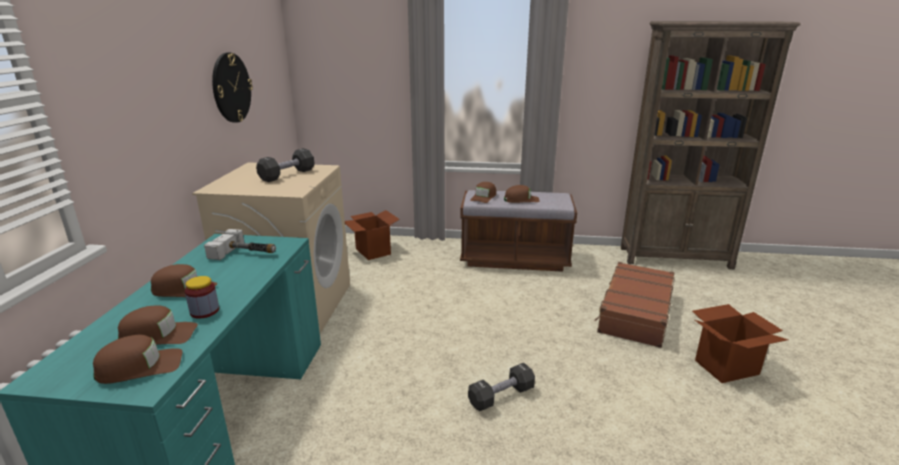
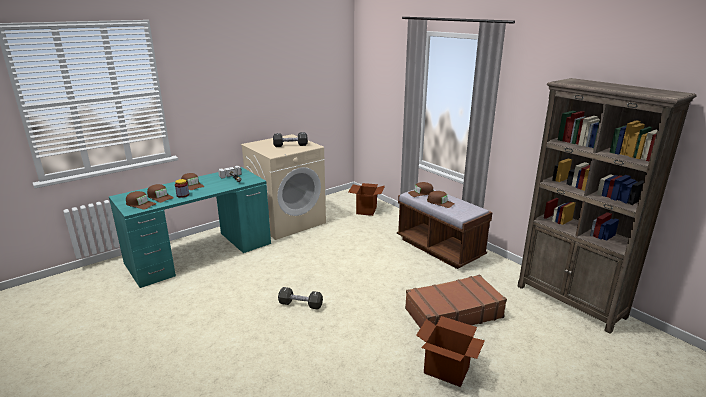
camera: 45 degrees right, 0 degrees up
(231, 88) = (289, 91): wall clock -> none

